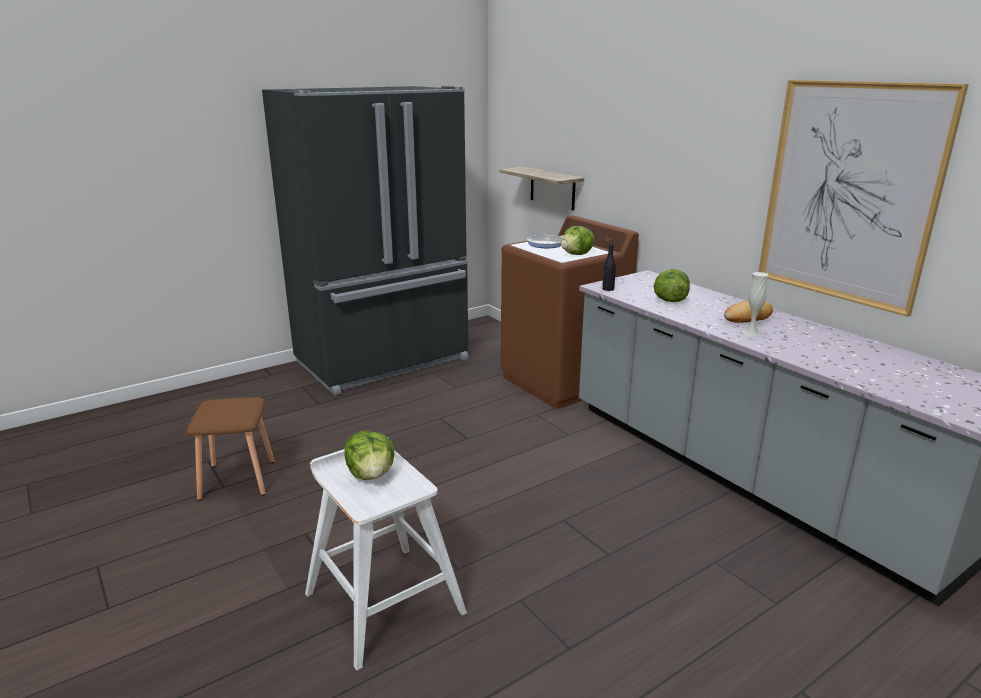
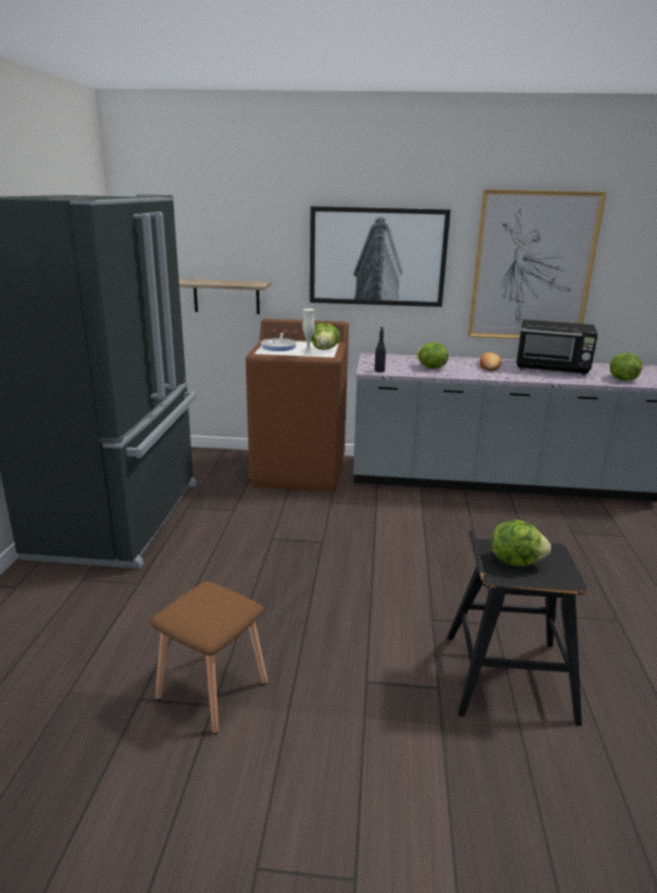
camera: 50 degrees left, 0 degrees up
(383, 601) = (506, 676): white stool -> black stool
(674, 160) = (377, 257): none -> picture
(751, 332) = (515, 374): white vase -> white vase (308, 355)
(829, 342) = (552, 368): none -> black microwave
(891, 383) = (622, 379): none -> lettuce

